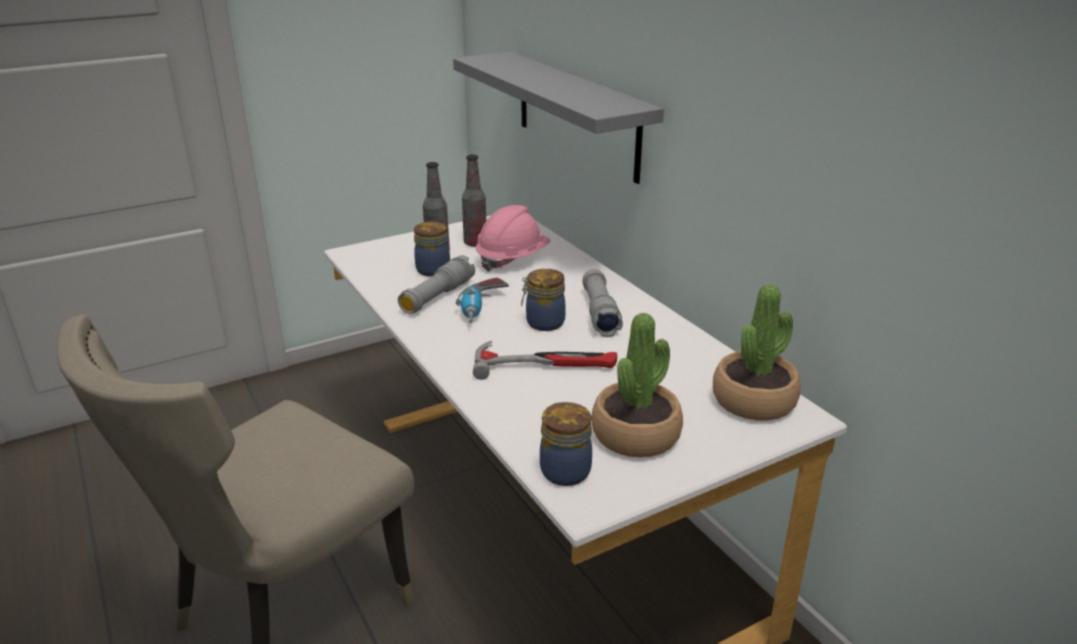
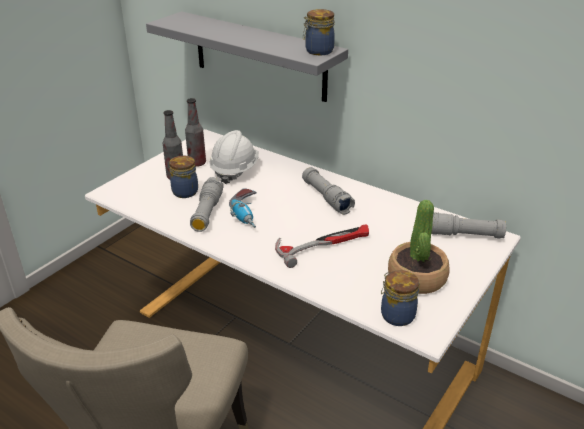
camera: 25 degrees left, 5 degrees up
(512, 259) = (234, 170): pink hard hat -> white hard hat
(543, 323) = (296, 214): jar -> jar (318, 51)
(754, 401) = (463, 235): potted plant -> grey flashlight

